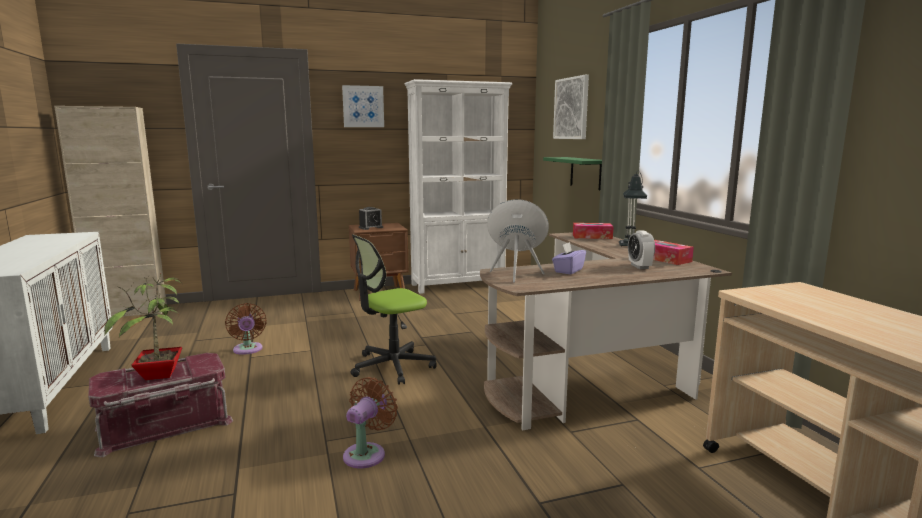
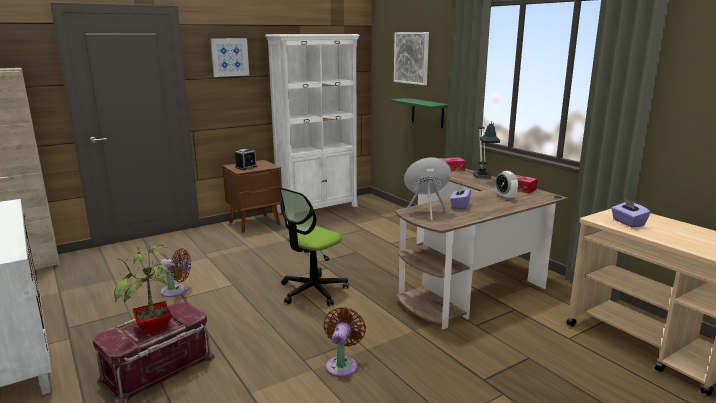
camera: 15 degrees left, 5 degrees up
(248, 350) = (176, 291): brown fan -> brown fan turned 45 degrees counterclockwise
(791, 301) = (628, 223): none -> purple tissue box

